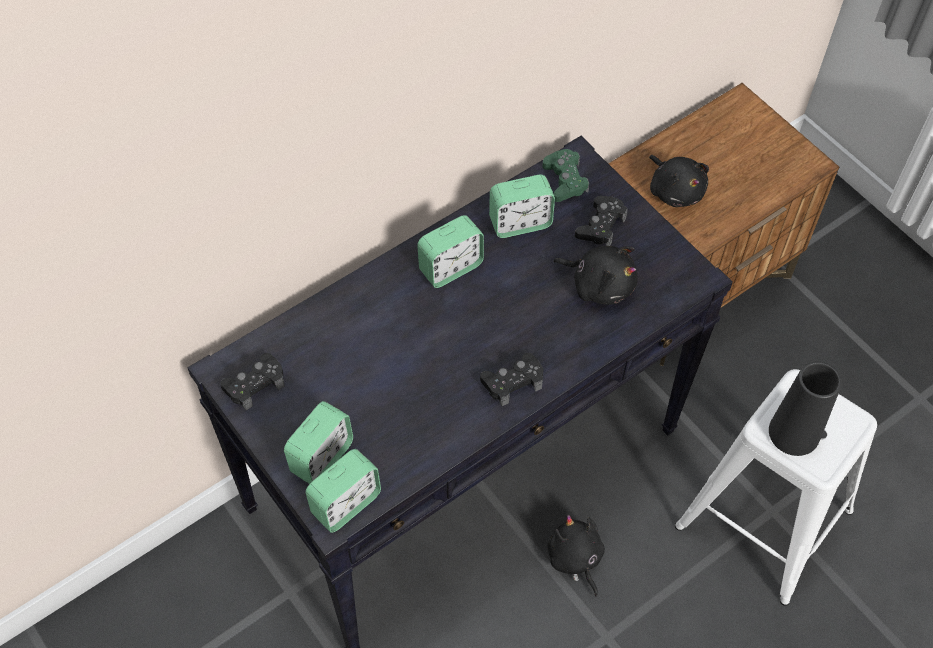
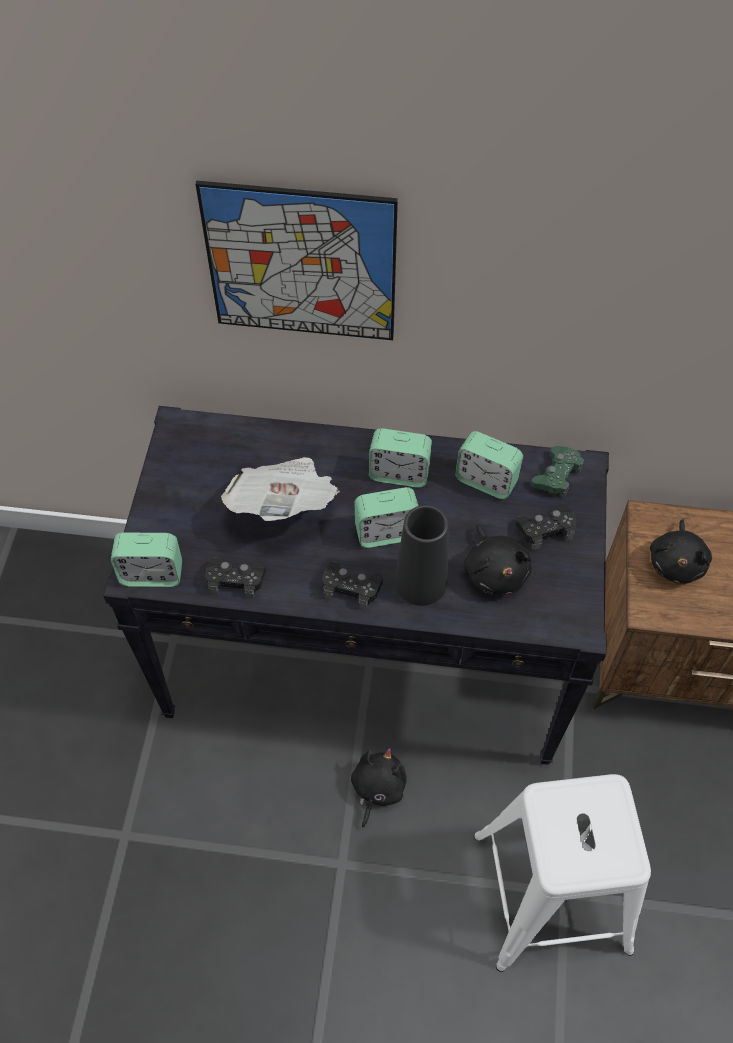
camera: 45 degrees right, 0 degrees up
(255, 384) = (185, 449): black game controller -> black game controller (236, 580)
(304, 127) = (301, 264): none -> picture
(321, 457) = (171, 531): alarm clock -> alarm clock (386, 532)
(389, 362) = (284, 504): none -> newspaper
(794, 433) = (565, 823): black vase -> black vase (421, 582)

